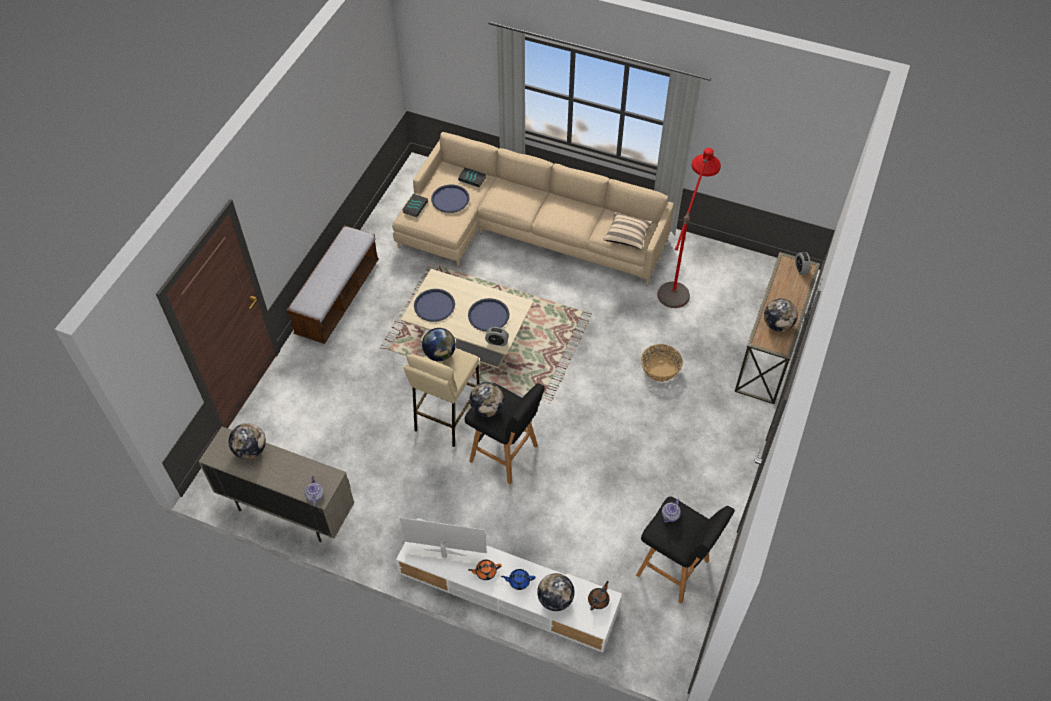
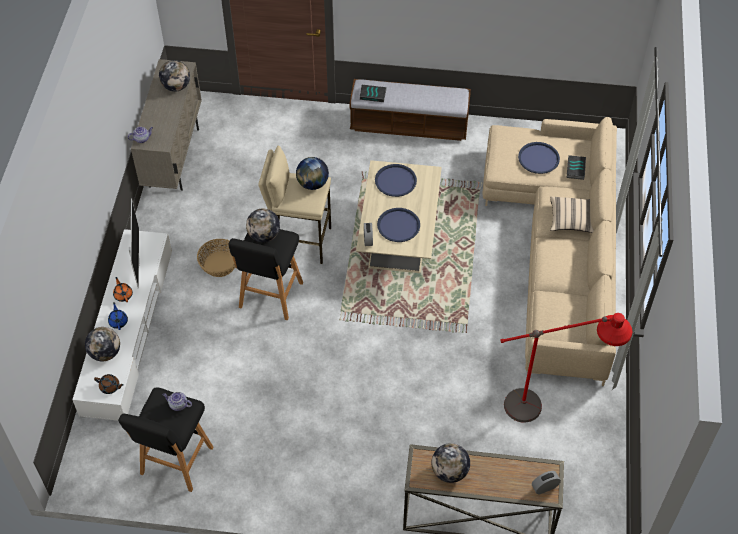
camera: 75 degrees right, 0 degrees up
(415, 206) = (516, 134): book -> book (373, 94)
(627, 236) = (553, 322): beige pillow -> beige pillow (570, 220)
(660, 369) = (414, 409): basket -> basket (219, 264)

